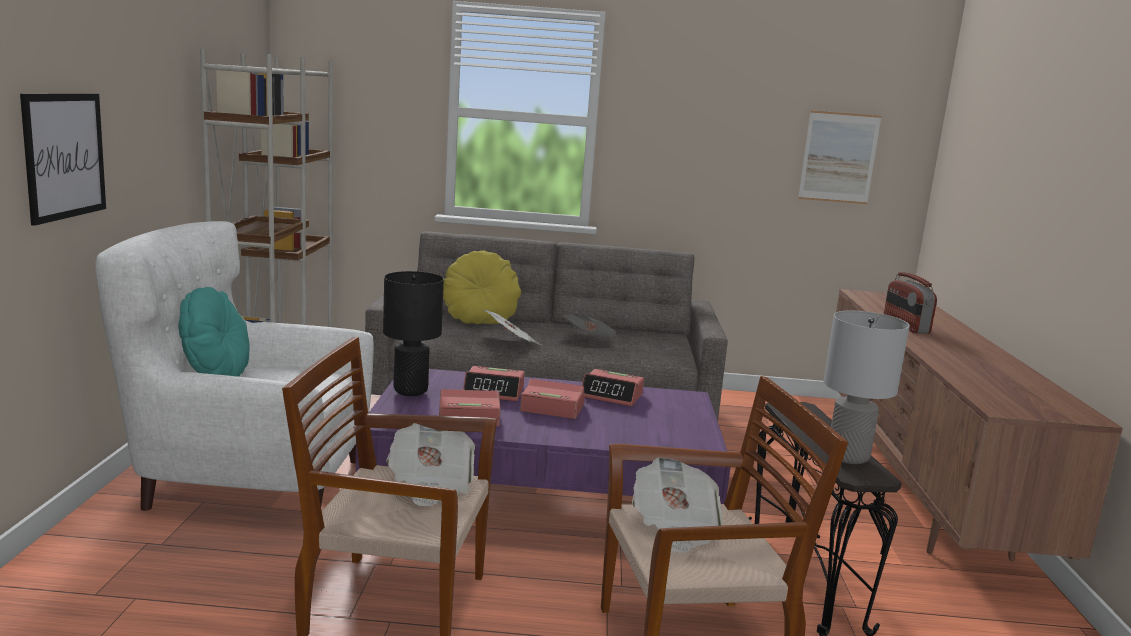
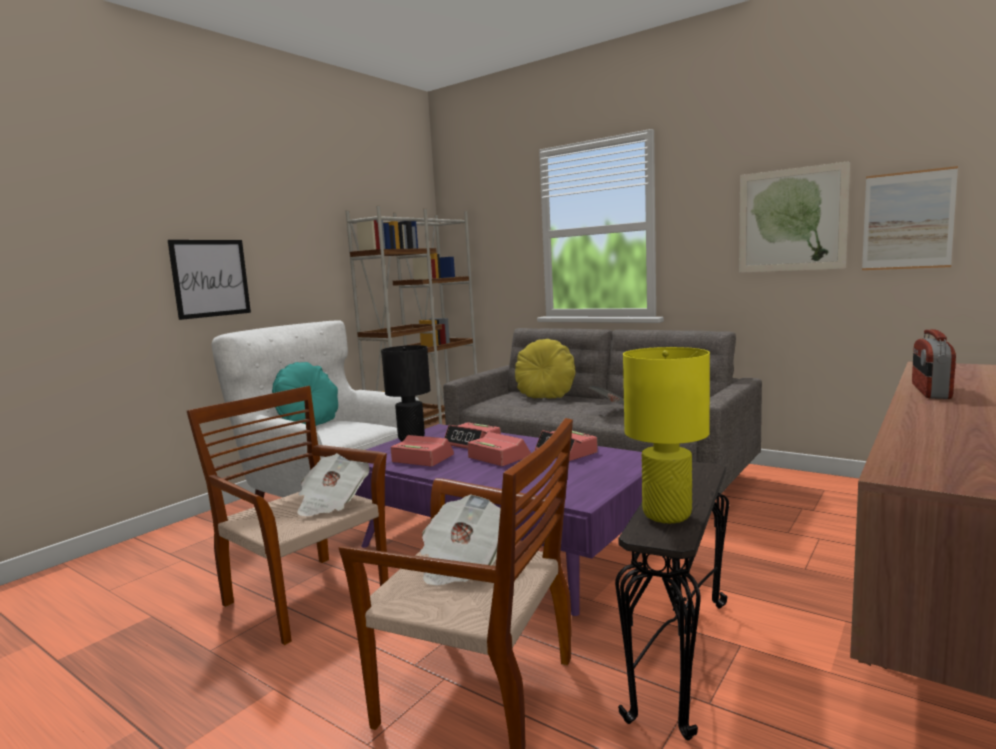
camera: 35 degrees right, 5 degrees down
(512, 343) = (544, 411): newspaper -> none
(741, 141) = (791, 220): none -> picture
(847, 459) = (666, 518): grey table lamp -> yellow table lamp

